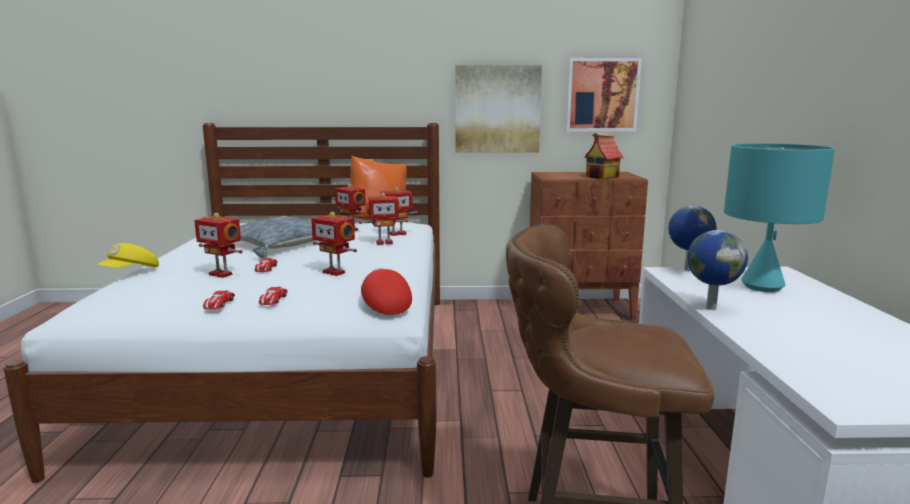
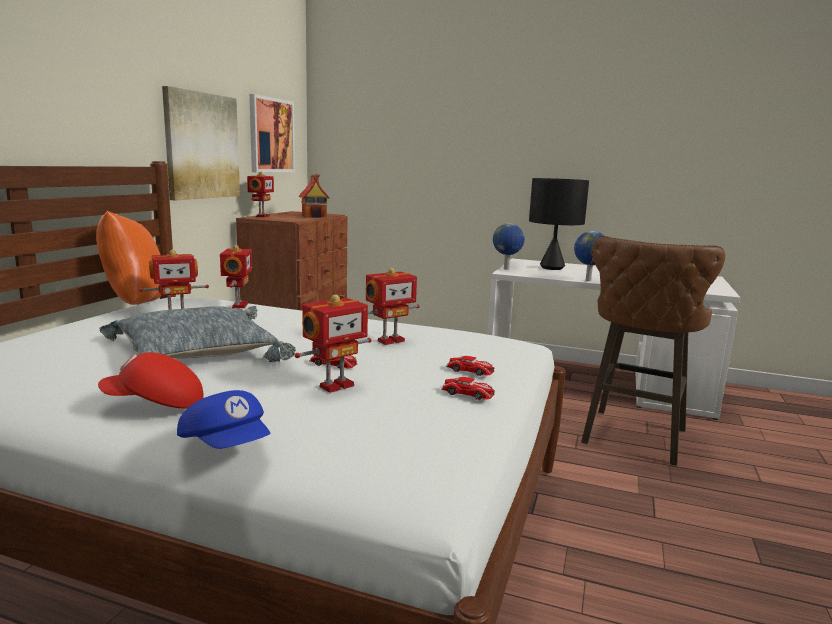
camera: 70 degrees left, 0 degrees up
(131, 272) = (227, 446): yellow cap -> blue cap
(384, 243) = (277, 314): toy robot -> toy robot (261, 216)
(384, 305) = (506, 341): red cap -> red cap (155, 404)
(762, 287) = (552, 268): turquoise table lamp -> black table lamp

